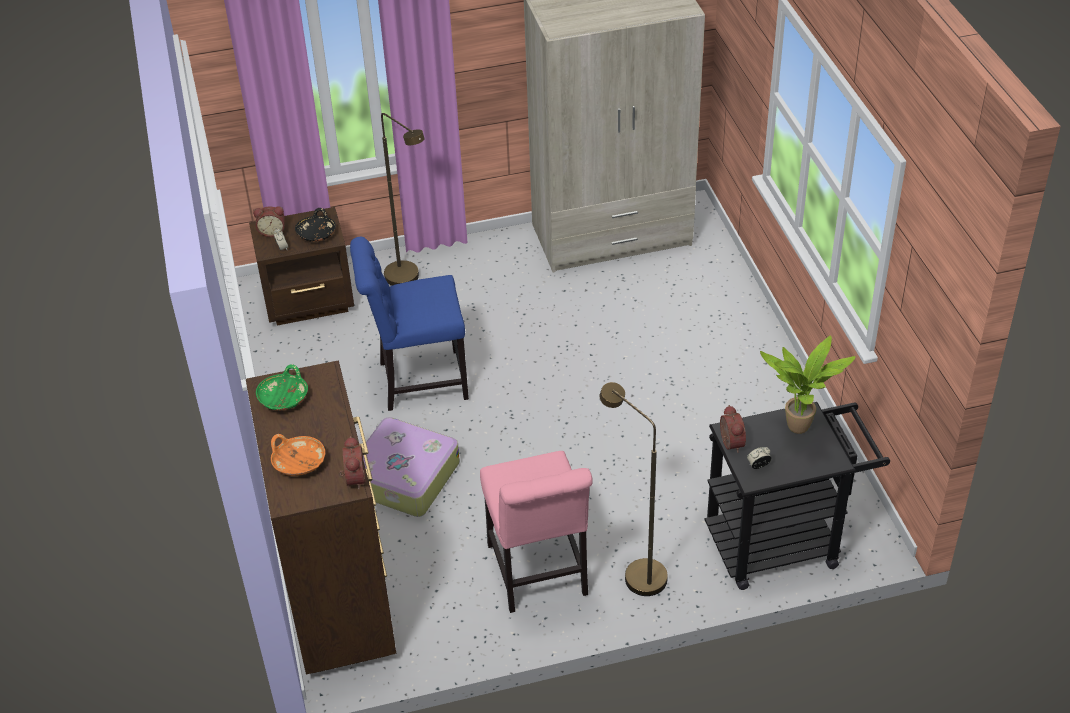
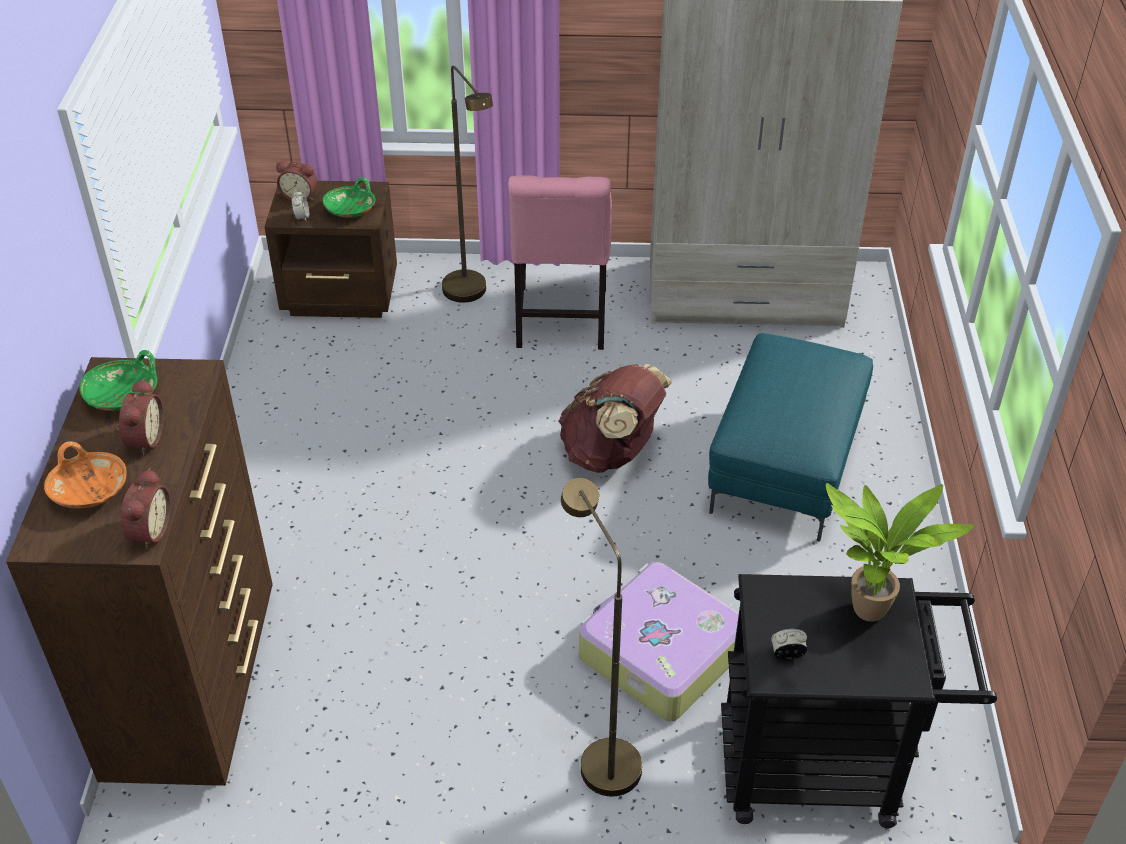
camera: 15 degrees right, 0 degrees up
(316, 233) = (351, 209): black bowl -> green bowl
(403, 477) = (351, 541): suitcase -> suitcase (659, 653)
(417, 381) = (425, 422): blue chair -> none
(538, 574) = (468, 722): pink chair -> pink chair (560, 322)
(562, 372) = (611, 453): none -> brown backpack
(687, 356) = (786, 469): none -> turquoise ottoman
(729, 443) = (756, 609): alarm clock -> alarm clock (143, 439)

